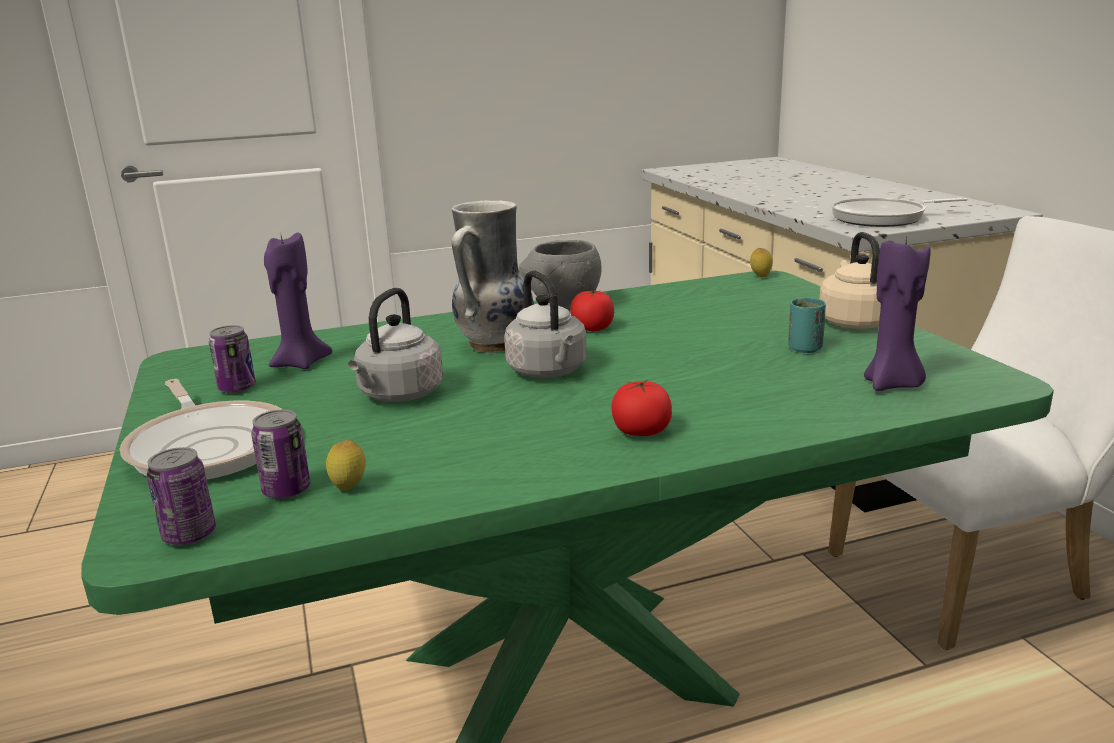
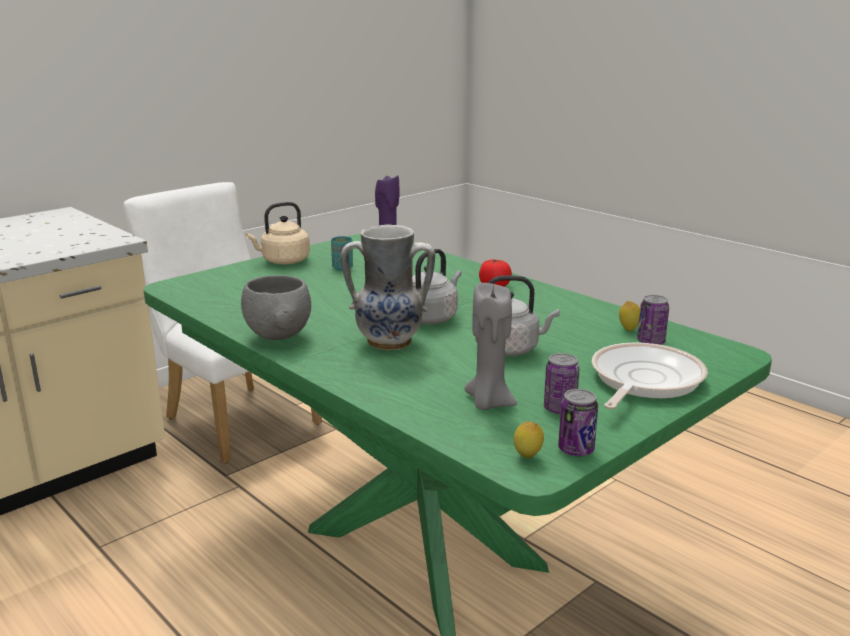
camera: 115 degrees left, 0 degrees up
(189, 535) = (713, 349): can -> can (576, 450)
(300, 363) = (488, 403): purple candle -> grey candle
(592, 328) = (332, 320): tomato -> none
(760, 277) = (169, 288): lemon -> lemon (527, 457)
(883, 218) = (74, 235): frying pan -> none

